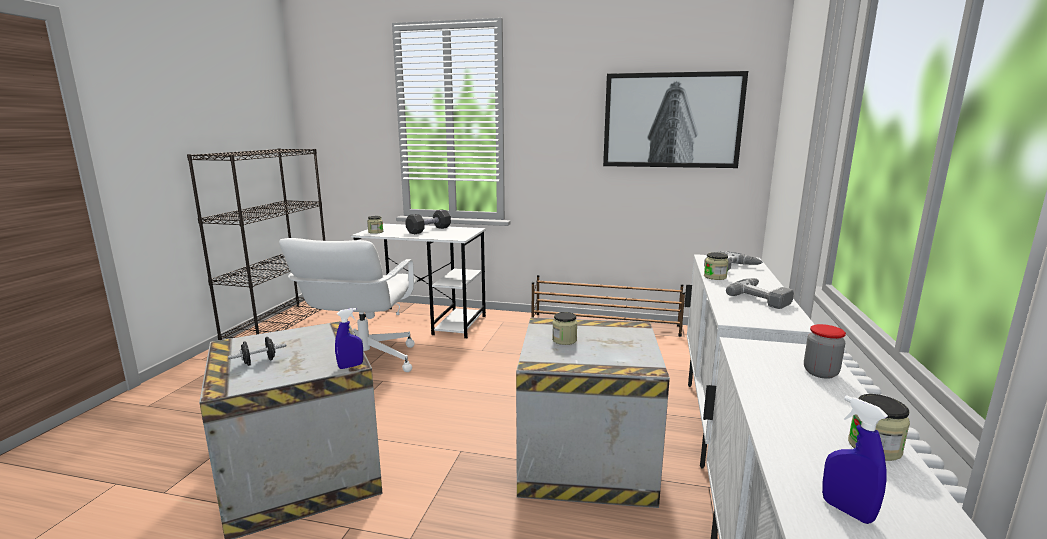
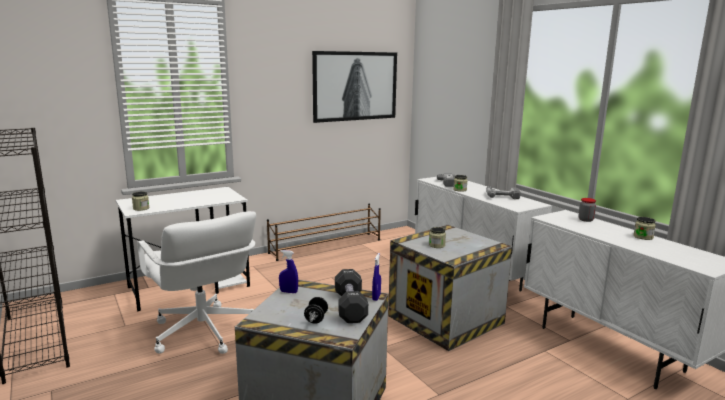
camera: 45 degrees left, 0 degrees up
(429, 230) = (187, 197): black dumbbell -> black dumbbell (350, 307)
(847, 511) = (672, 254): blue spray bottle -> blue spray bottle (288, 292)

